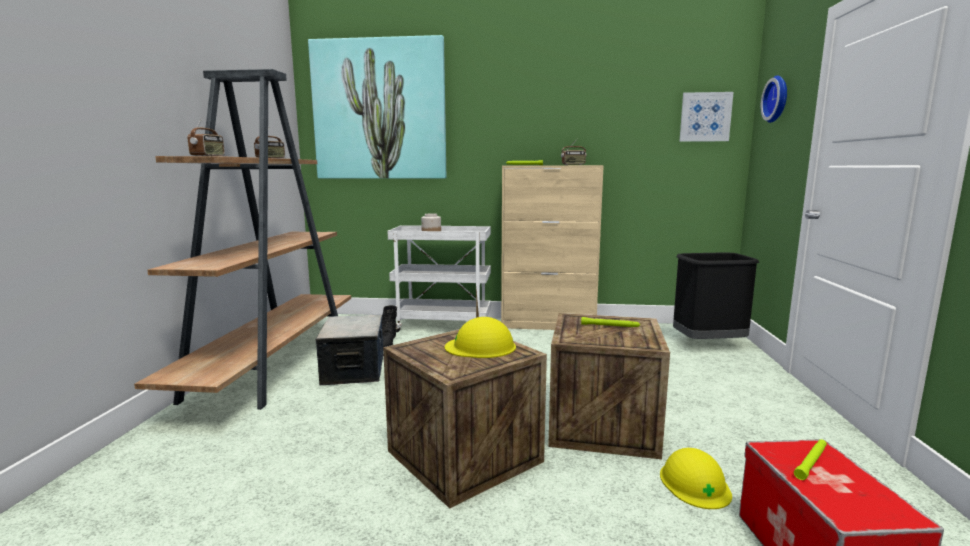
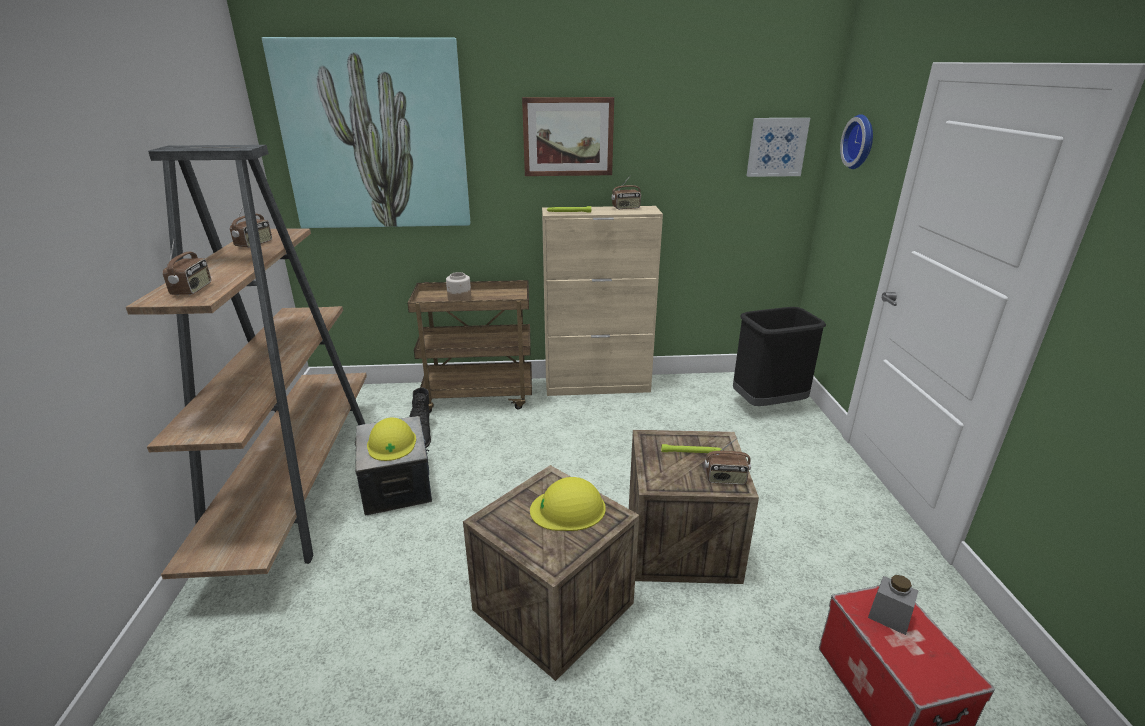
camera: 10 degrees left, 15 degrees up
(443, 325) = (480, 396): white cart -> brown cart
(526, 109) = (568, 137): none -> picture
(639, 341) = (725, 479): none -> radio
(694, 483) = (776, 612): yellow hard hat -> yellow hard hat (391, 443)
(811, 462) = (889, 617): green flashlight -> grey jar

